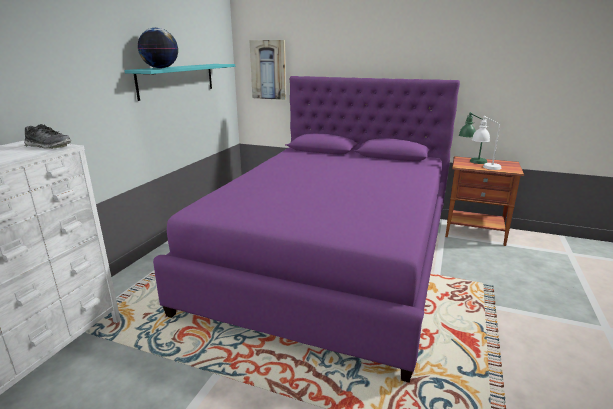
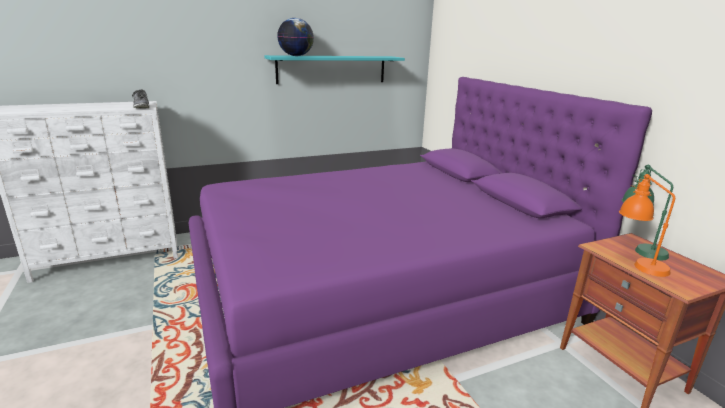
camera: 45 degrees right, 0 degrees up
(268, 70) = (452, 67): picture -> none
(484, 167) = (636, 263): white table lamp -> orange table lamp

